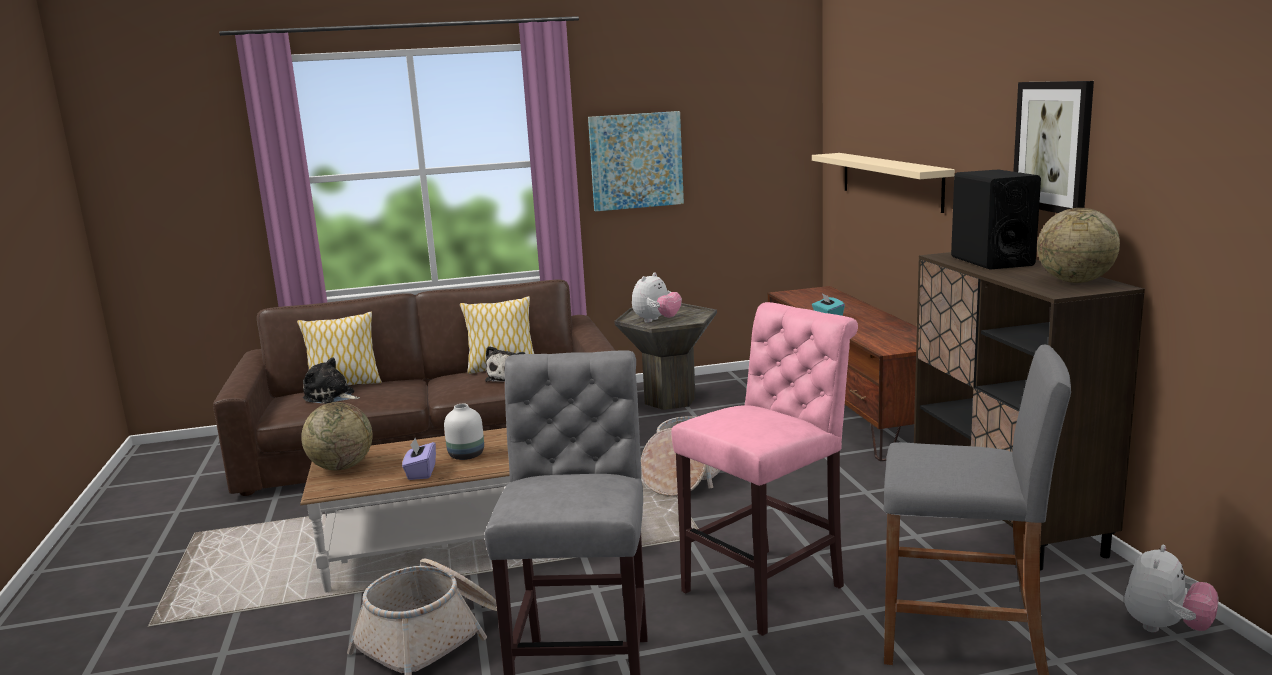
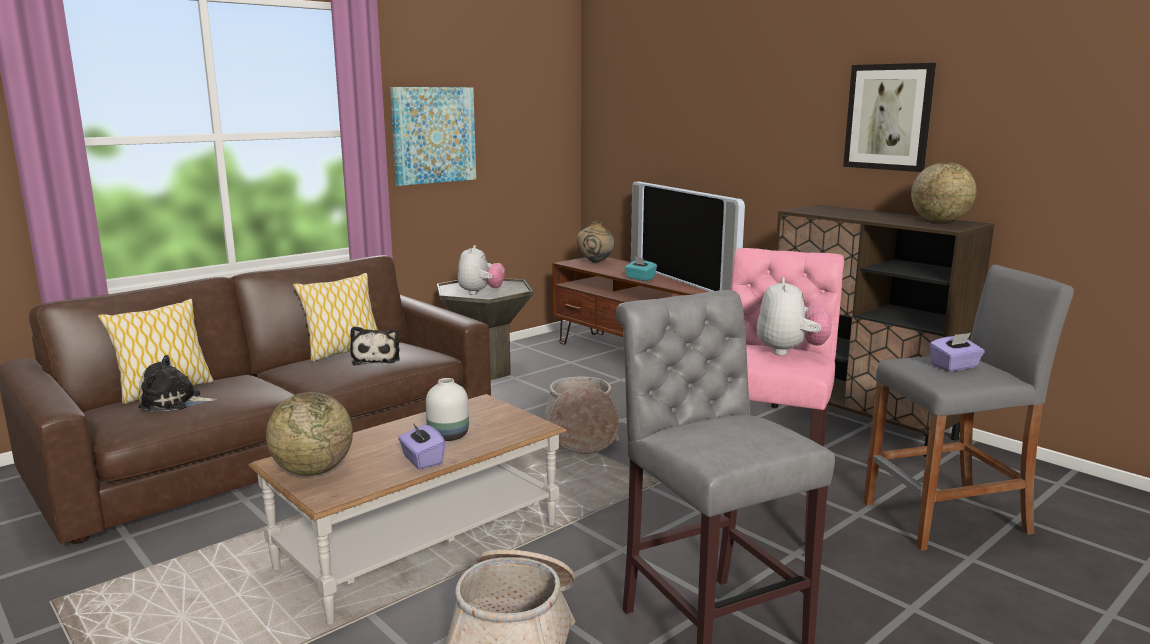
camera: 30 degrees left, 0 degrees up
(812, 295) = (595, 262): none -> beige vase
(874, 323) = (684, 280): none -> television
(890, 180) = (680, 155): beige shelf -> none
(949, 461) = (954, 367): none -> purple tissue box
(991, 261) = (844, 212): black speaker -> none
(1165, 628) = (1046, 479): plush toy -> plush toy (790, 352)

